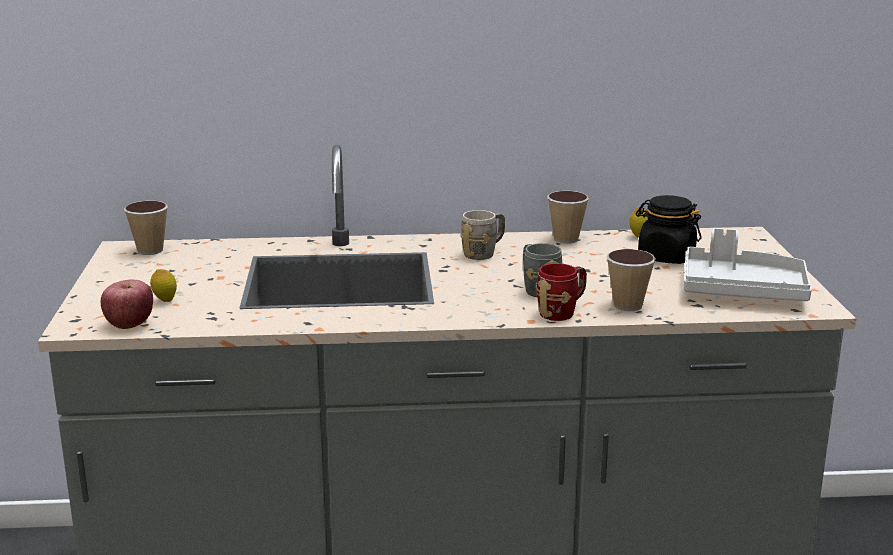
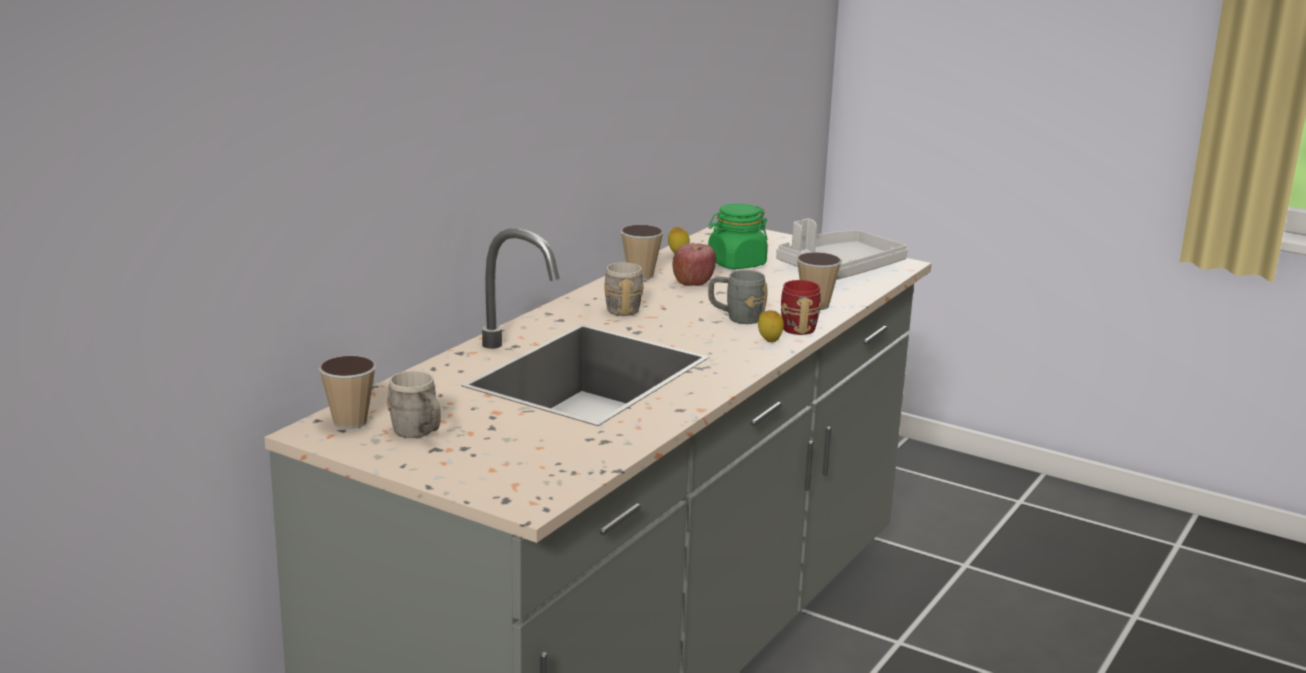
camera: 55 degrees left, 0 degrees up
(129, 324) = (563, 478): apple -> apple (693, 283)
(154, 270) = (418, 433): none -> grey mug
(165, 301) = (522, 449): lemon -> lemon (769, 342)
(665, 257) = (736, 263): black jar -> green jar

